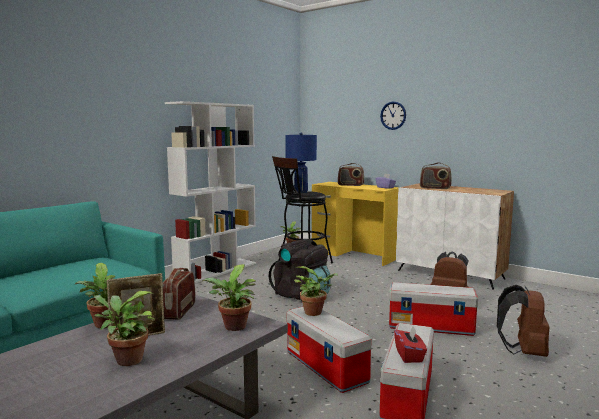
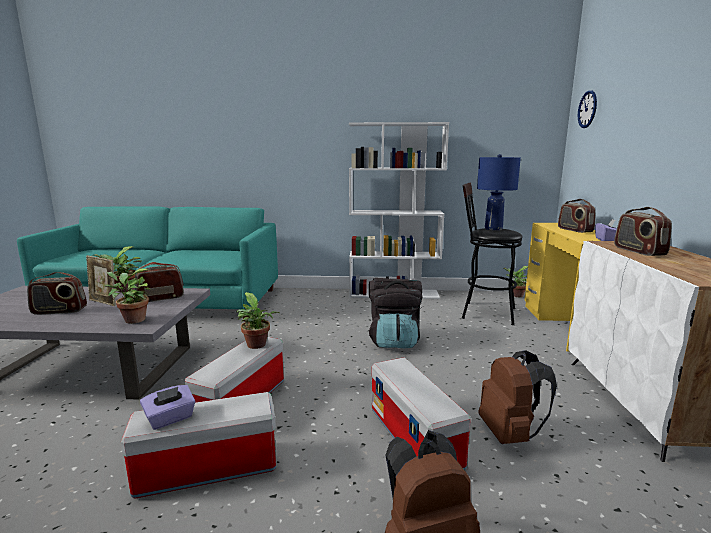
camera: 55 degrees right, 5 degrees up
(125, 360) = (59, 311): potted plant -> radio
(393, 115) = (648, 126): wall clock -> wall clock (587, 109)
(409, 355) = (170, 419): red tissue box -> purple tissue box

